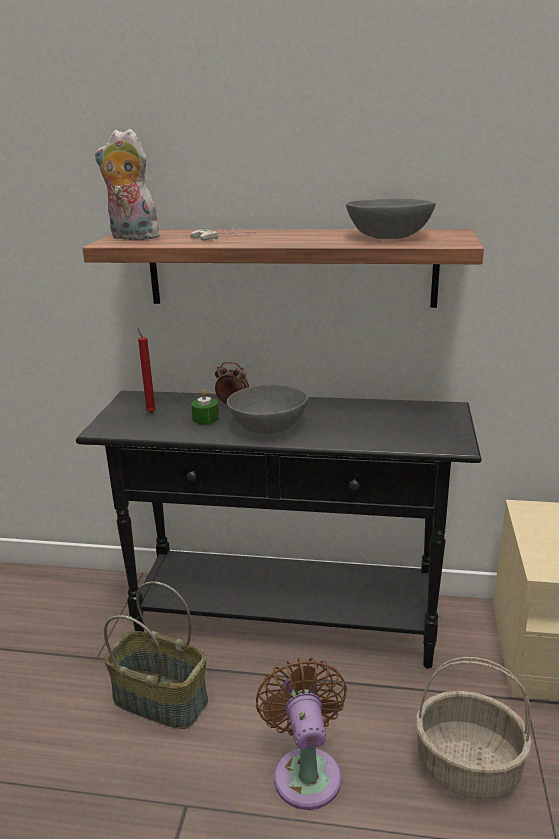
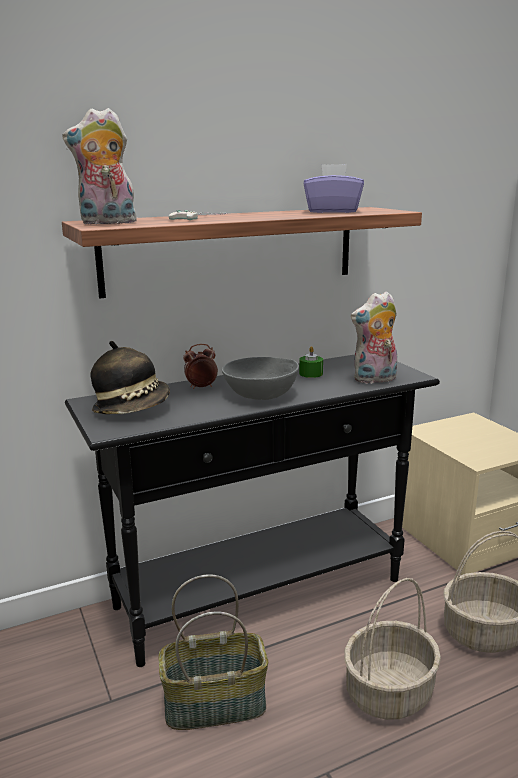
camera: 35 degrees left, 5 degrees down
(150, 412) = (132, 408): red candle -> hat
(205, 418) = (195, 401): green candle -> green candle (311, 373)
(306, 771) = (389, 693): brown fan -> basket
(388, 236) = (332, 211): grey bowl -> purple tissue box
(404, 438) = (374, 380): none -> plush toy

